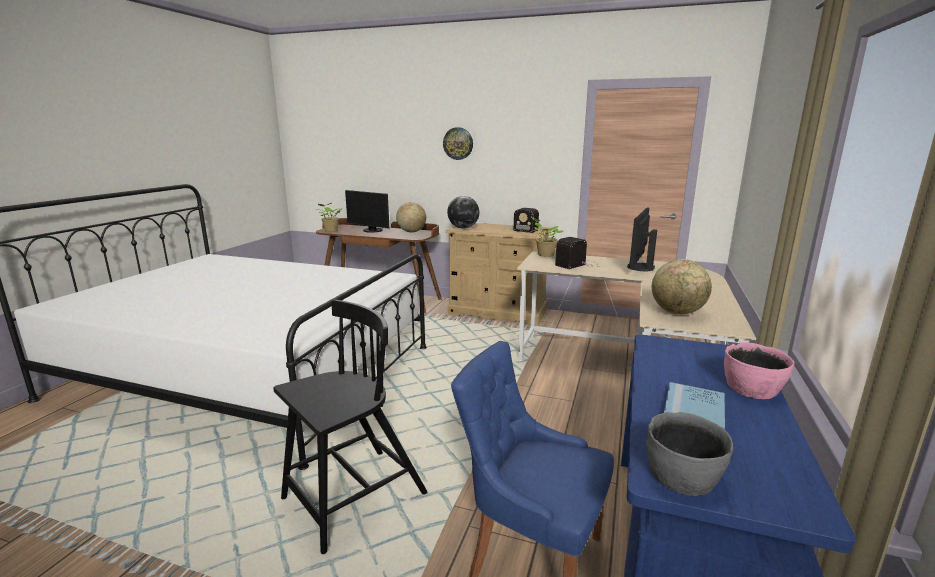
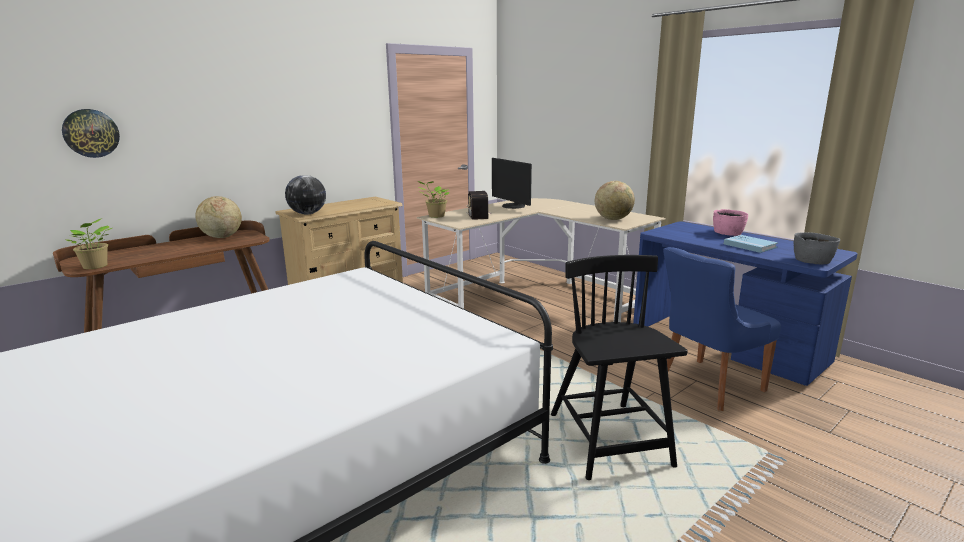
camera: 60 degrees left, 0 degrees up
(371, 231) = (161, 250): monitor -> none
(458, 143) = (256, 112): wall clock -> wall clock (91, 133)
(519, 229) = (360, 203): radio -> none

